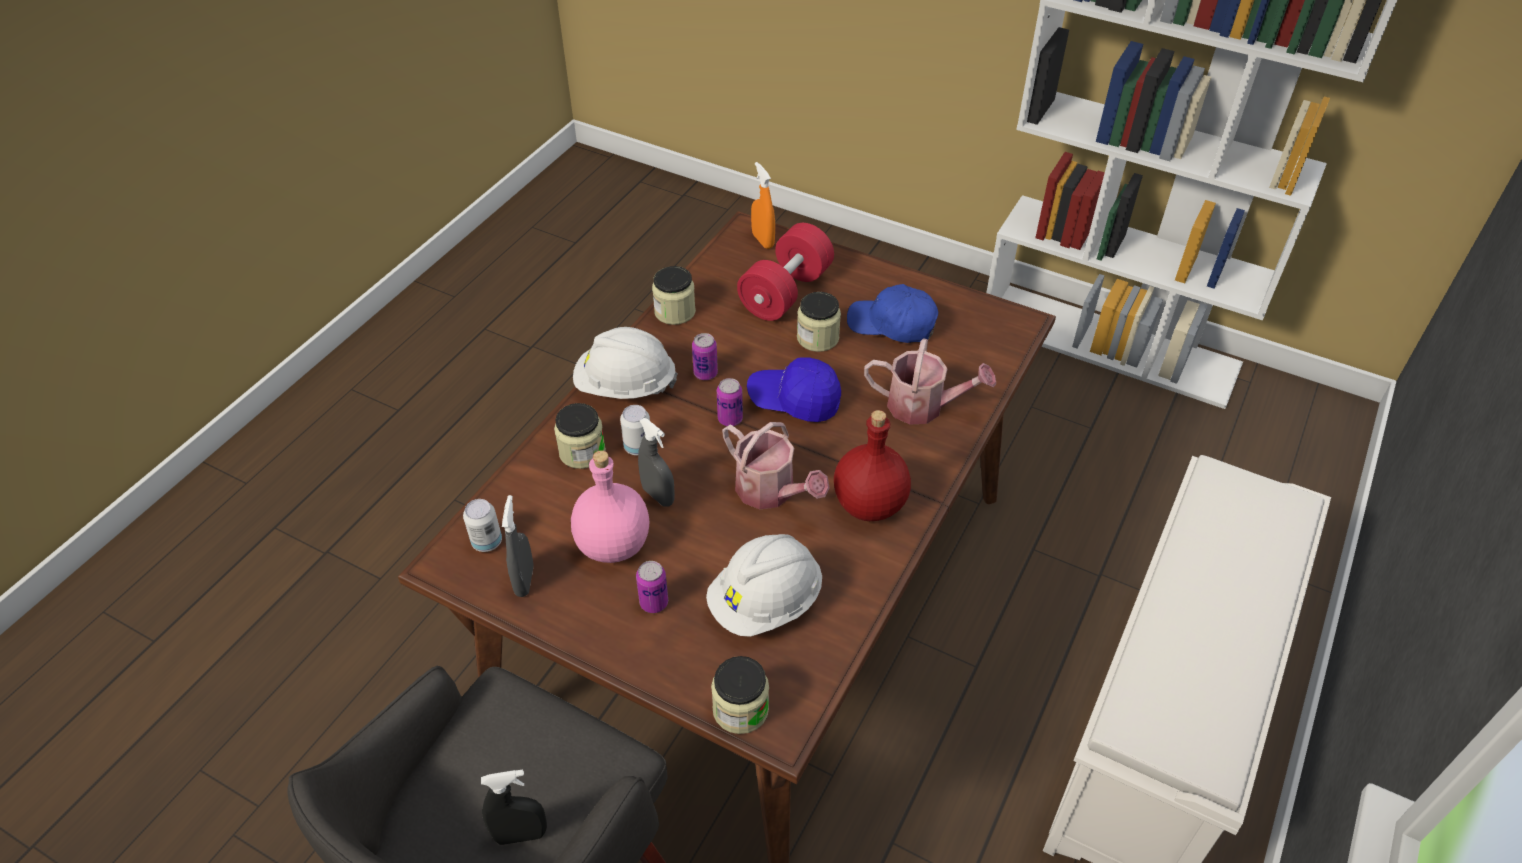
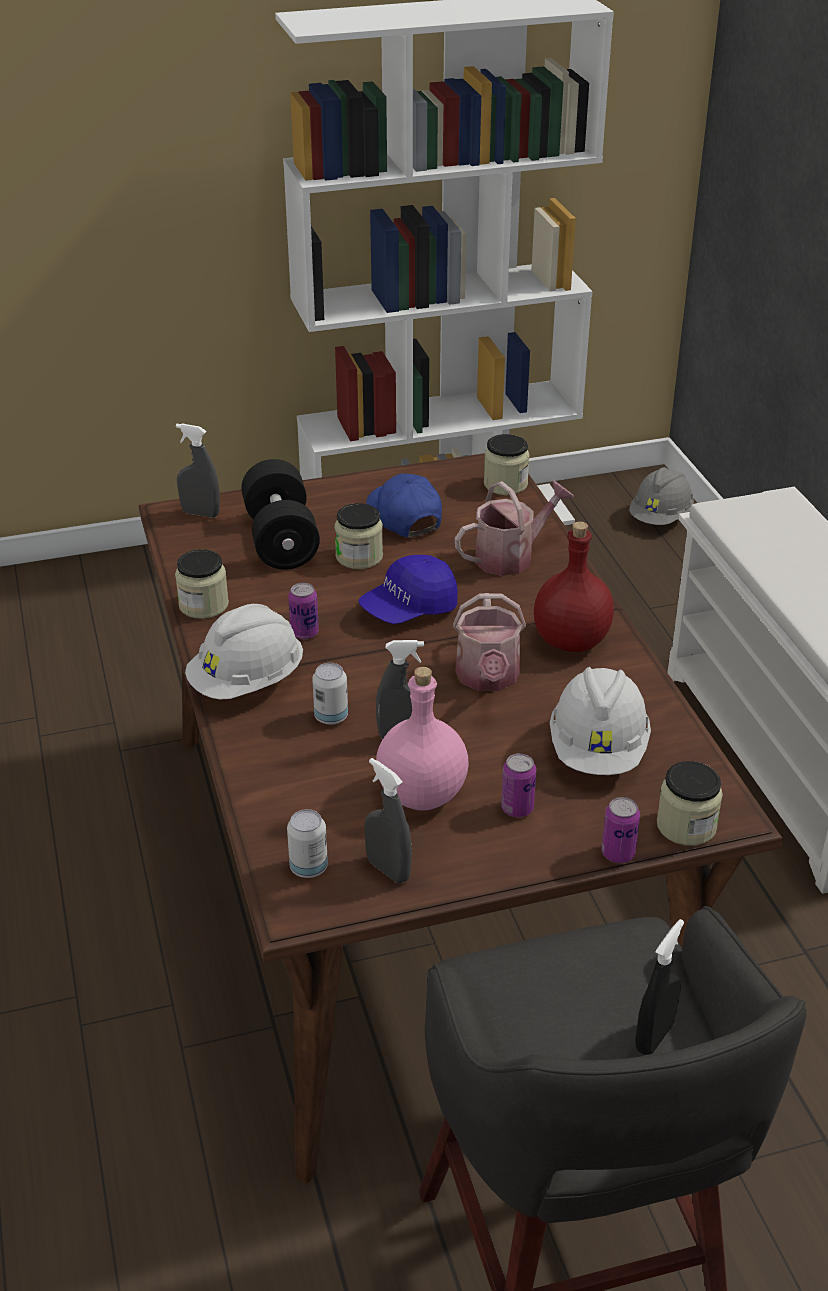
camera: 45 degrees left, 10 degrees down
(582, 452) = (287, 751): jar -> jar (505, 484)
(730, 419) = (377, 651): can -> can (618, 853)
(763, 240) = (200, 513): orange spray bottle -> grey spray bottle
(771, 492) = (488, 678): watering can -> watering can turned 90 degrees clockwise
(785, 292) = (281, 539): red dumbbell -> black dumbbell
(892, 324) = (404, 516): blue cap -> blue cap turned 90 degrees clockwise
(1312, 449) = (660, 517): none -> grey hard hat

